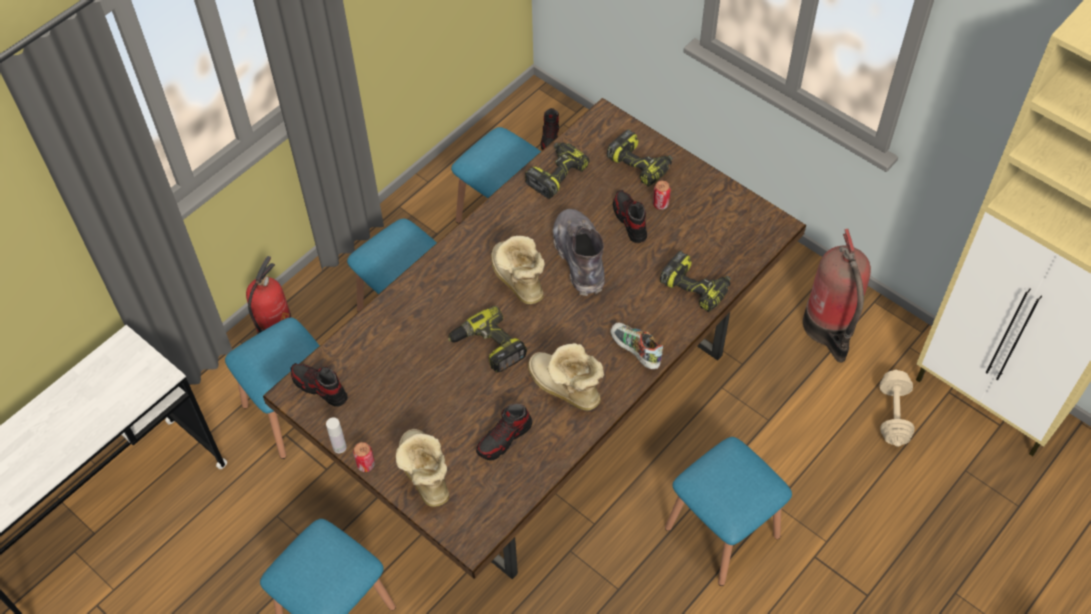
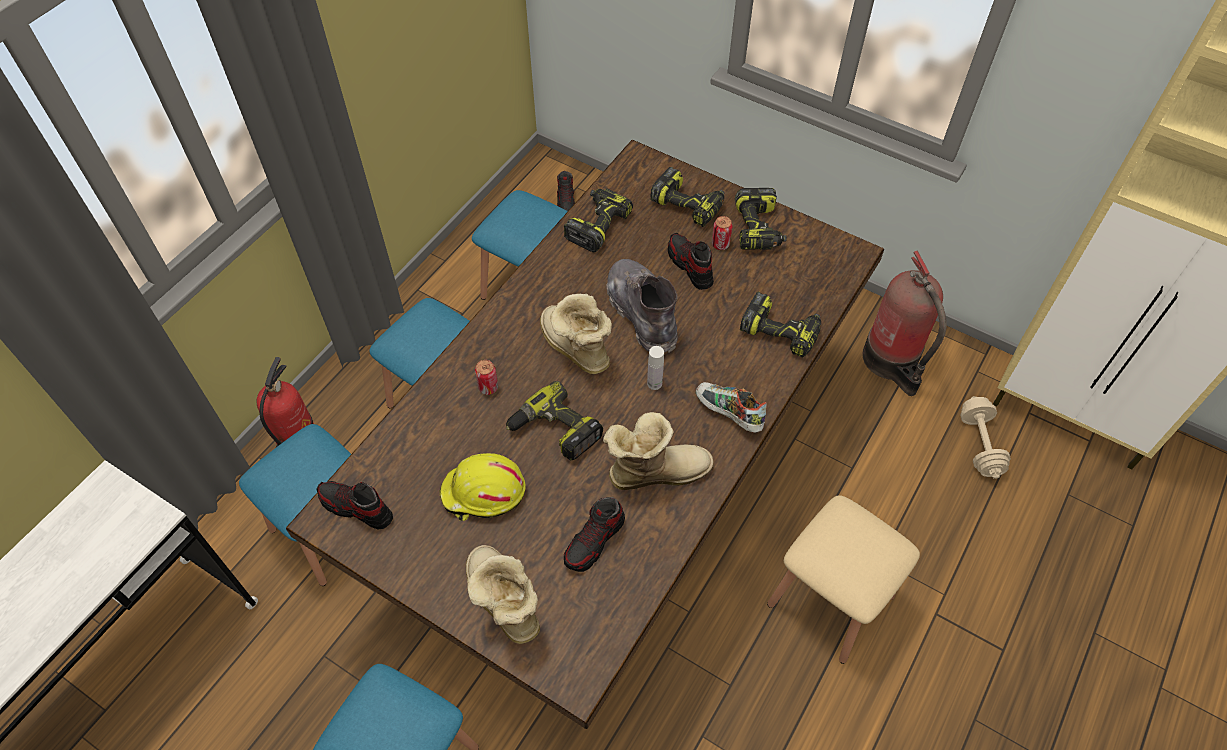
camera: 10 degrees left, 0 degrees up
(339, 447) = (391, 581): white bottle -> white bottle (654, 383)
(366, 465) = (427, 599): can -> can (488, 387)
(422, 389) = (483, 493): none -> yellow hard hat
(564, 389) = (655, 470): boot -> boot turned 135 degrees clockwise
(698, 194) = (758, 229): none -> power drill
(722, 532) = (830, 600): blue stool -> beige stool

